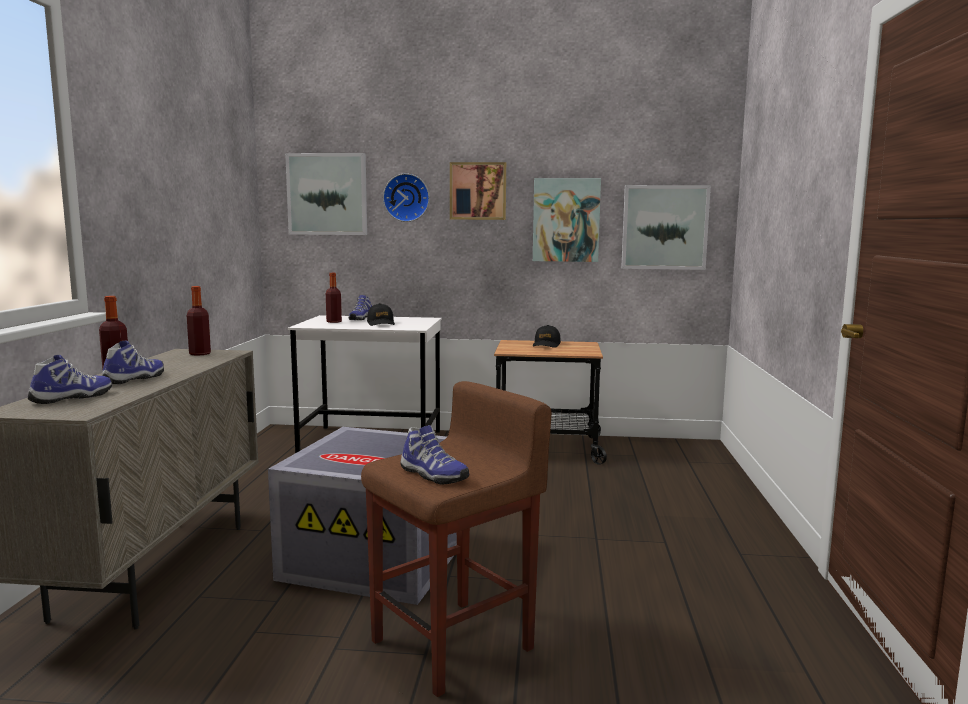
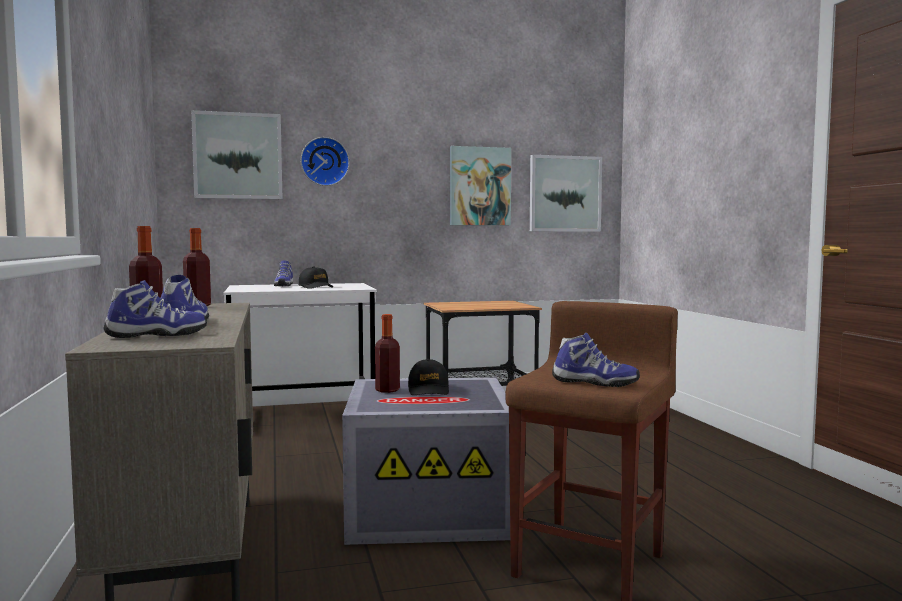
camera: 20 degrees left, 5 degrees down
(73, 398) = (157, 335): shoe -> shoe turned 45 degrees clockwise
(334, 321) = (262, 287): bottle -> bottle (387, 390)
(478, 191) = (397, 157): picture -> none
(546, 344) = (474, 303): black cap -> black cap (428, 390)

